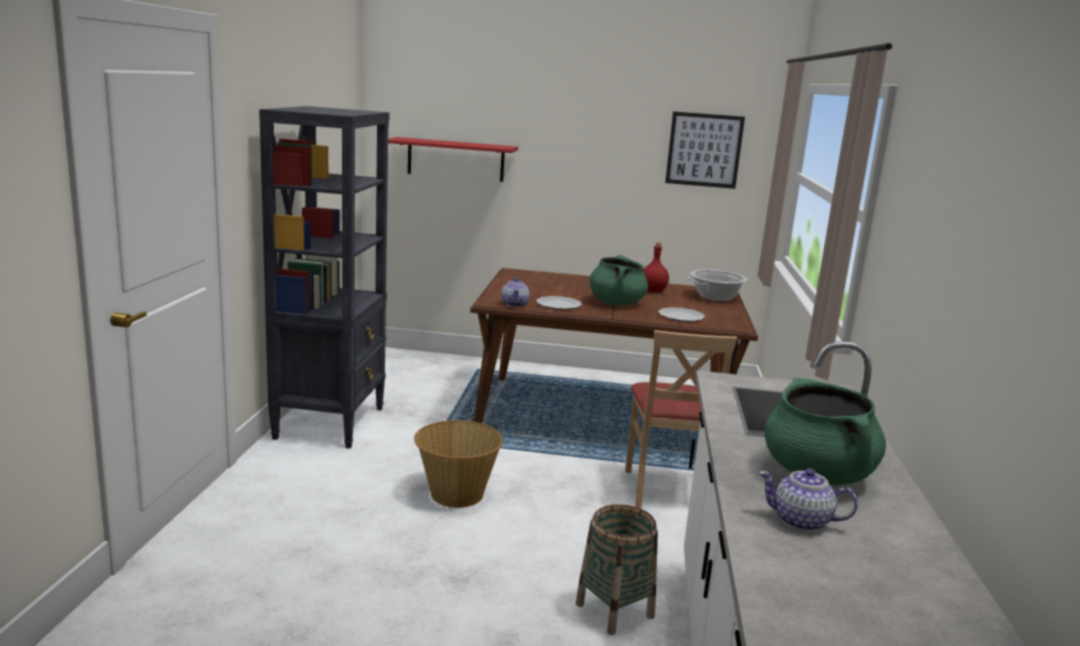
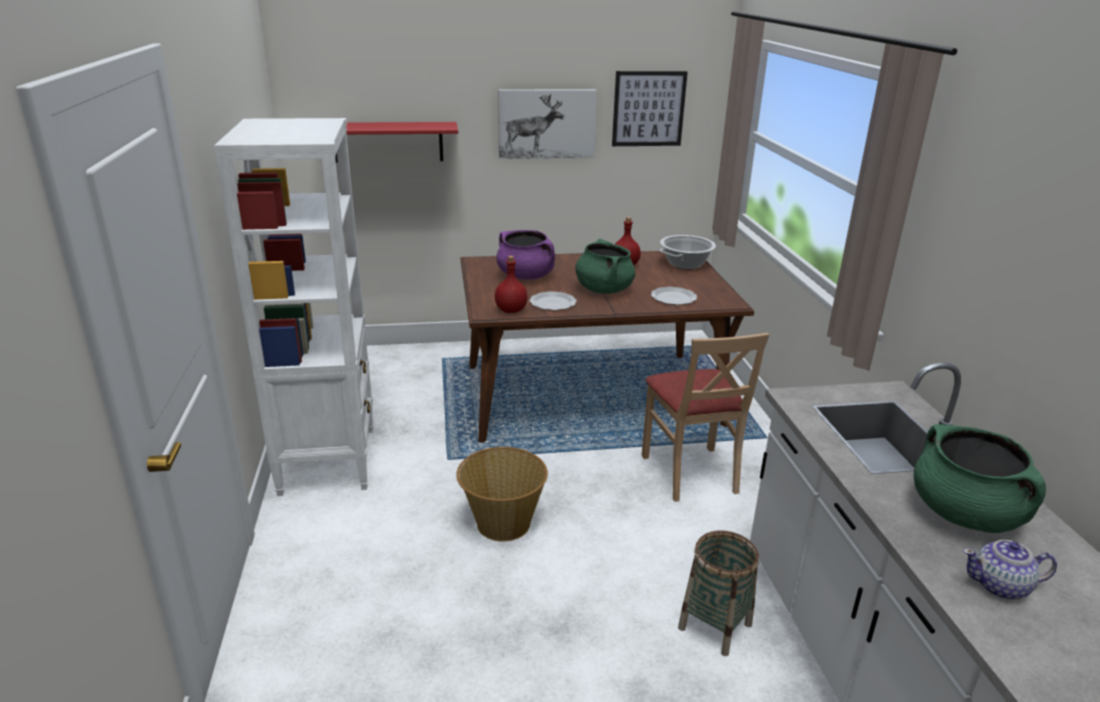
camera: 15 degrees left, 10 degrees up
(330, 422) = (328, 460): black bookcase -> white bookcase
(515, 304) = (511, 310): teapot -> red bottle
(549, 286) = (526, 276): none -> purple cooking pot
(602, 155) = (546, 123): none -> picture

